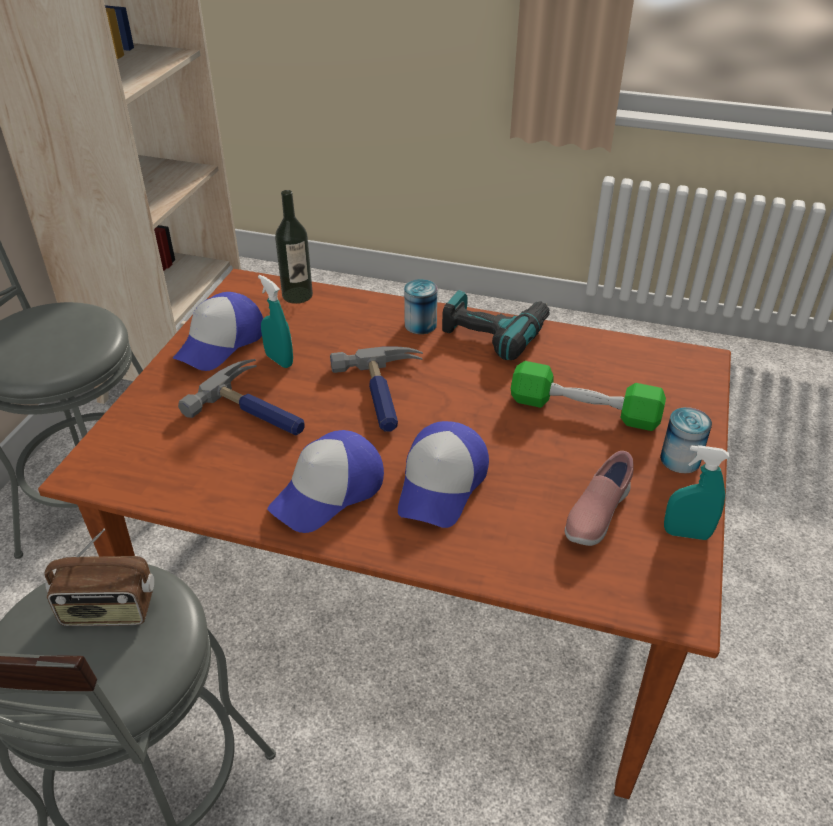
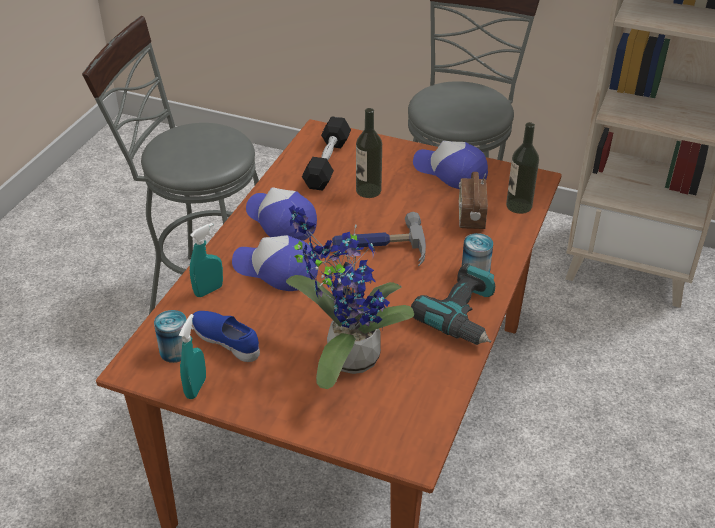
camera: 95 degrees right, 0 degrees up
(108, 611) = (210, 149): radio -> radio (470, 217)
(180, 455) = (327, 163): none -> black dumbbell
(257, 410) = (368, 190): hammer -> bottle
(279, 360) = (426, 198): turquoise spray bottle -> turquoise spray bottle (209, 290)
(584, 410) = (346, 356): green dumbbell -> potted plant
(596, 515) = (227, 342): pink shoe -> blue shoe
(680, 459) = (275, 404): can -> can (175, 351)

